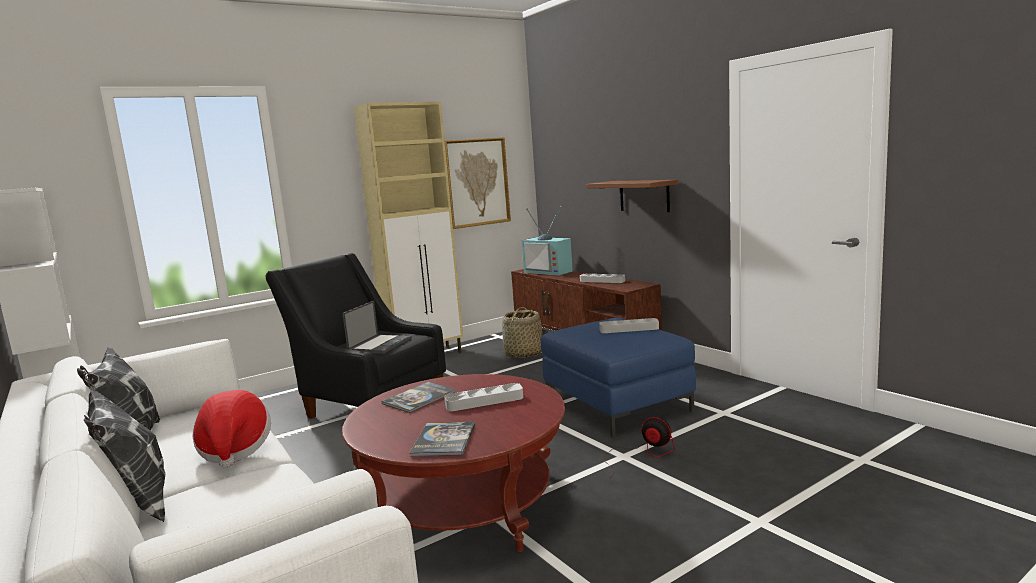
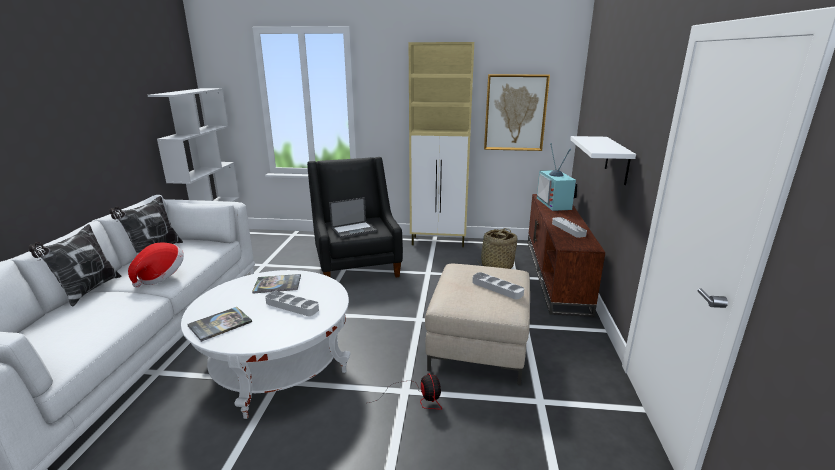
camera: 40 degrees right, 10 degrees up
(464, 505) = (277, 366): red coffee table -> white coffee table
(617, 404) = (479, 344): blue ottoman -> beige ottoman
(644, 195) = (617, 160): brown shelf -> white shelf

